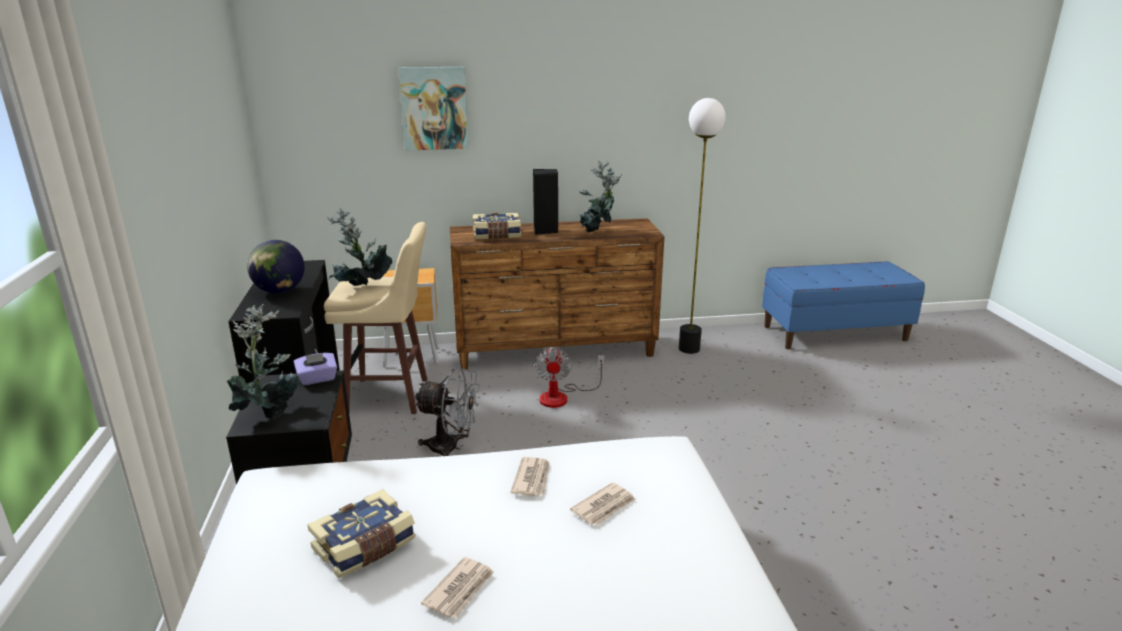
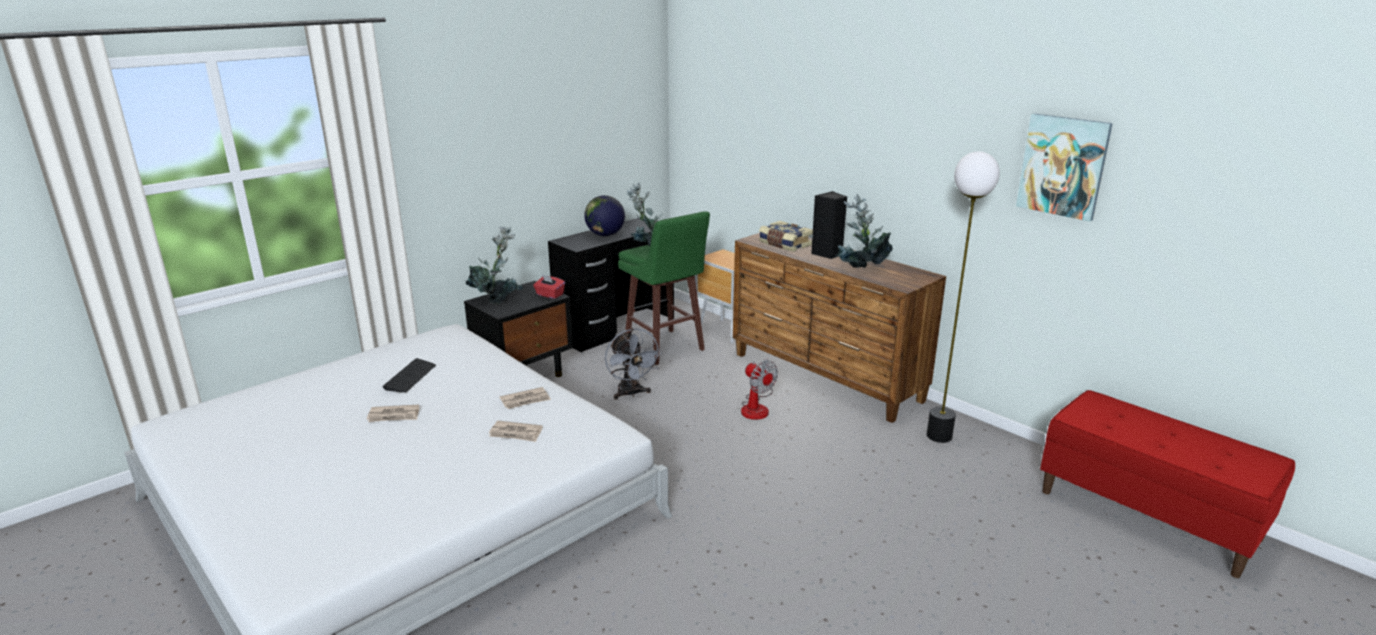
camera: 55 degrees right, 0 degrees up
(317, 379) = (549, 295): purple tissue box -> red tissue box
(365, 547) = (410, 377): book -> keyboard
(390, 397) = (665, 348): beige stool -> green stool
(434, 108) = (777, 118): picture -> picture (1063, 166)
(562, 396) = (757, 407): fan -> fan turned 90 degrees counterclockwise
(834, 333) = (1148, 514): blue bench -> red bench

